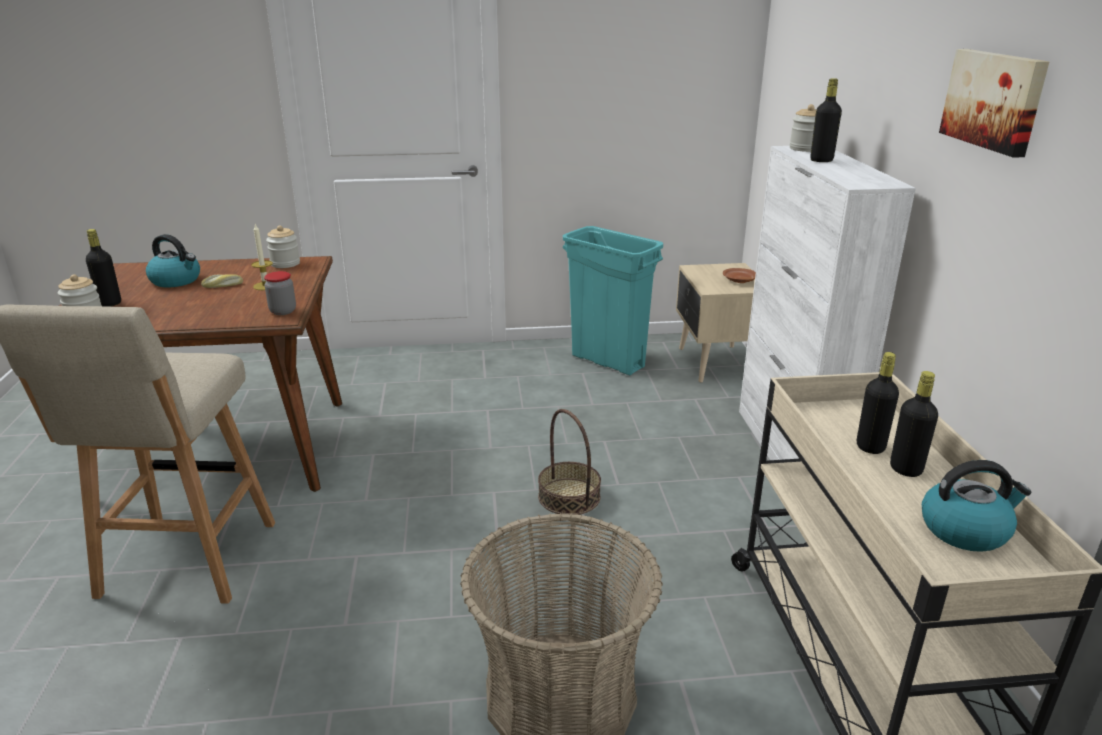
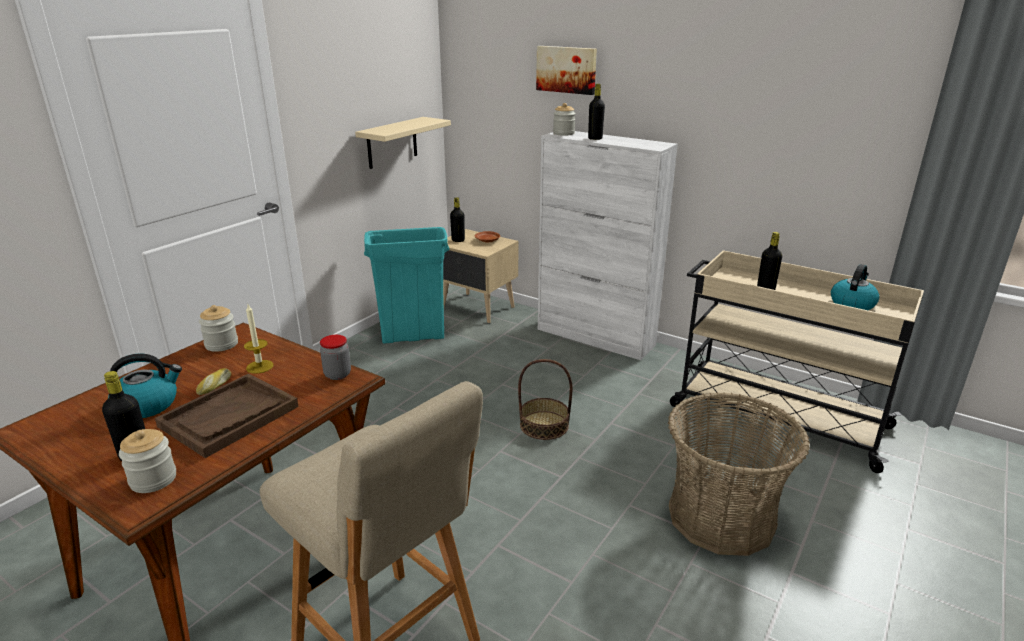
camera: 50 degrees left, 0 degrees up
(183, 306) = (229, 417): none -> brown tray
(659, 132) = (392, 143): none -> beige shelf
(905, 469) = (793, 291): black bottle -> black bottle (458, 240)
(994, 100) = (733, 86): picture -> picture (567, 69)

